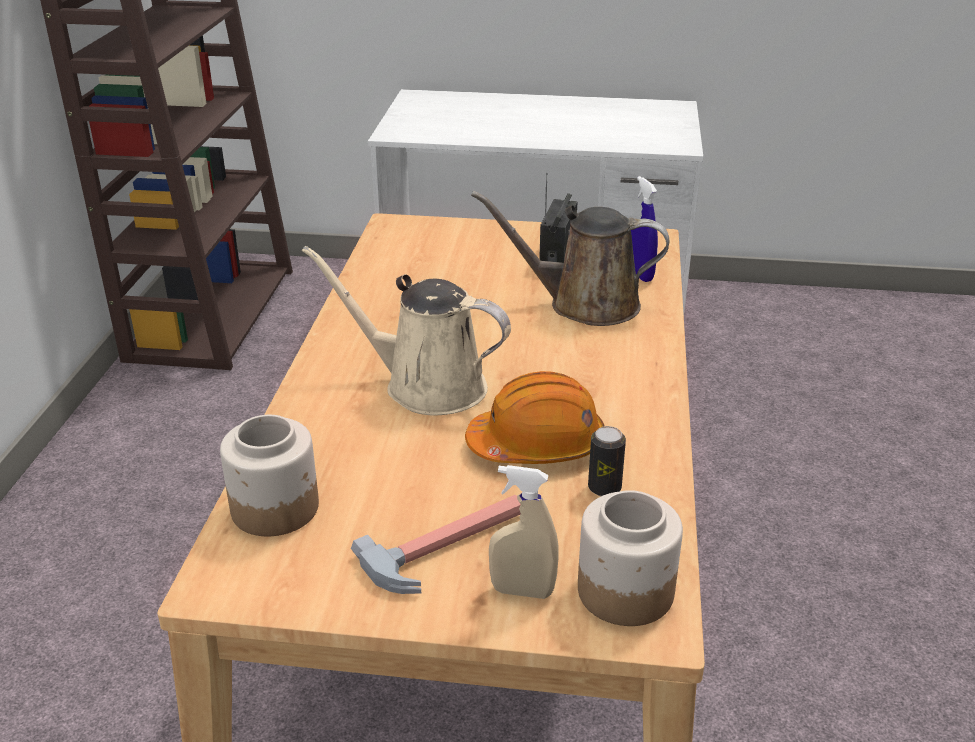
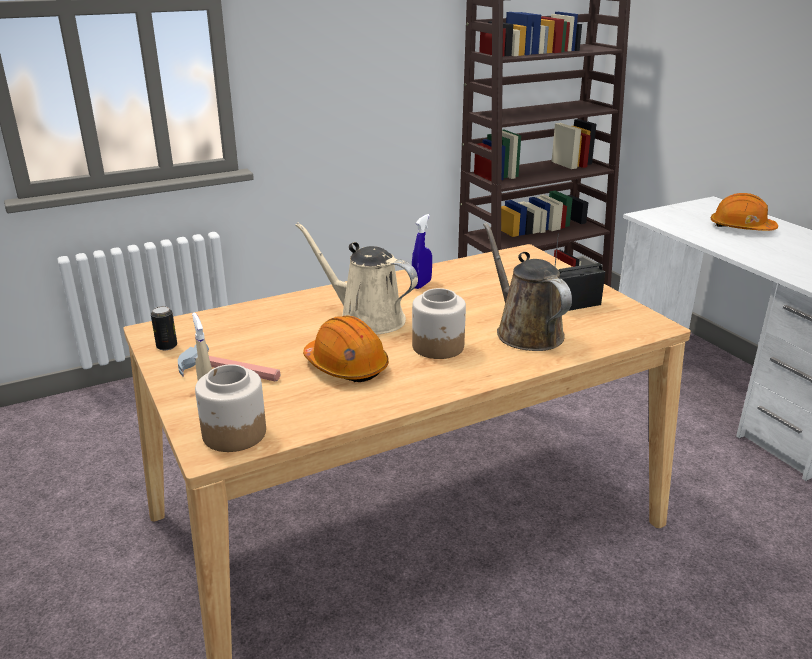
camera: 55 degrees right, 5 degrees down
(276, 508) = (218, 322): jar -> jar (438, 347)
(426, 385) = (366, 318): beige watering can -> beige watering can turned 45 degrees counterclockwise
(492, 114) = (741, 228): none -> orange hard hat
(604, 488) = (326, 398): can -> can (167, 346)
(639, 275) = (596, 337): blue spray bottle -> blue spray bottle (421, 284)

